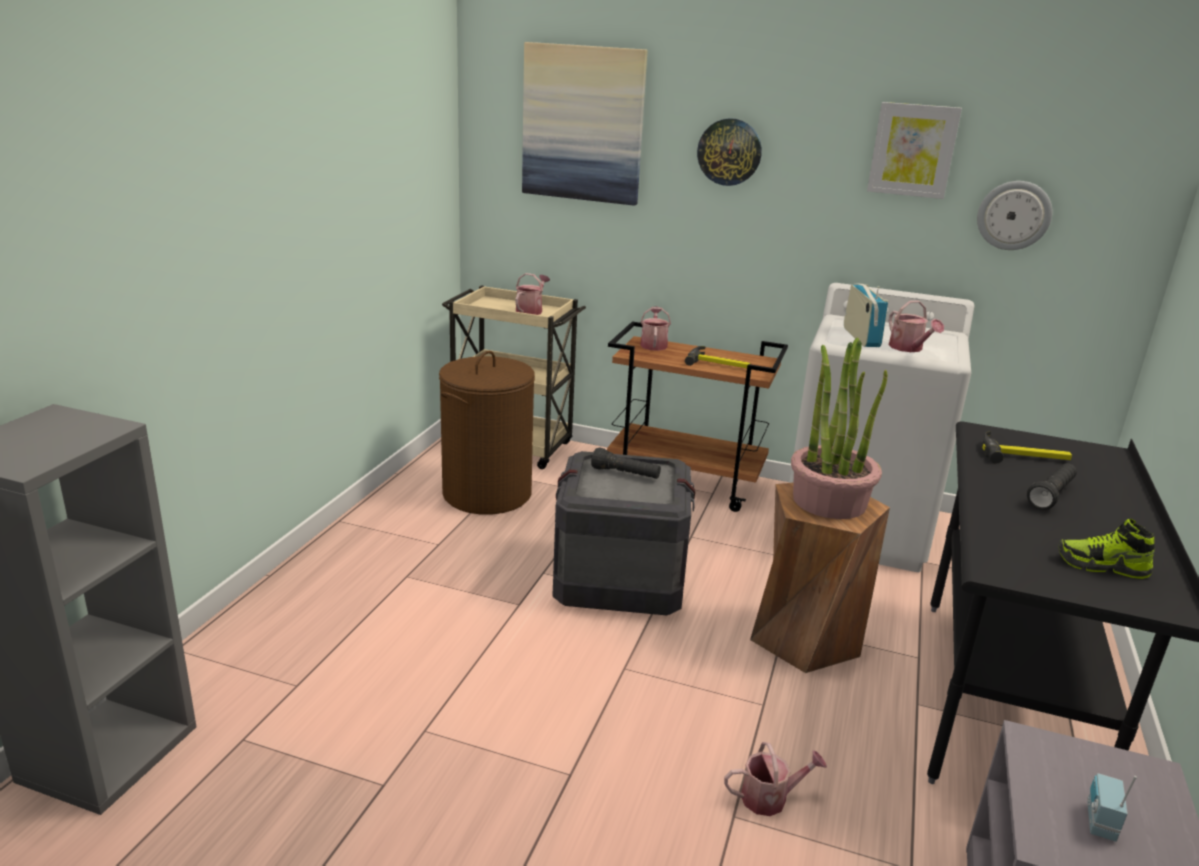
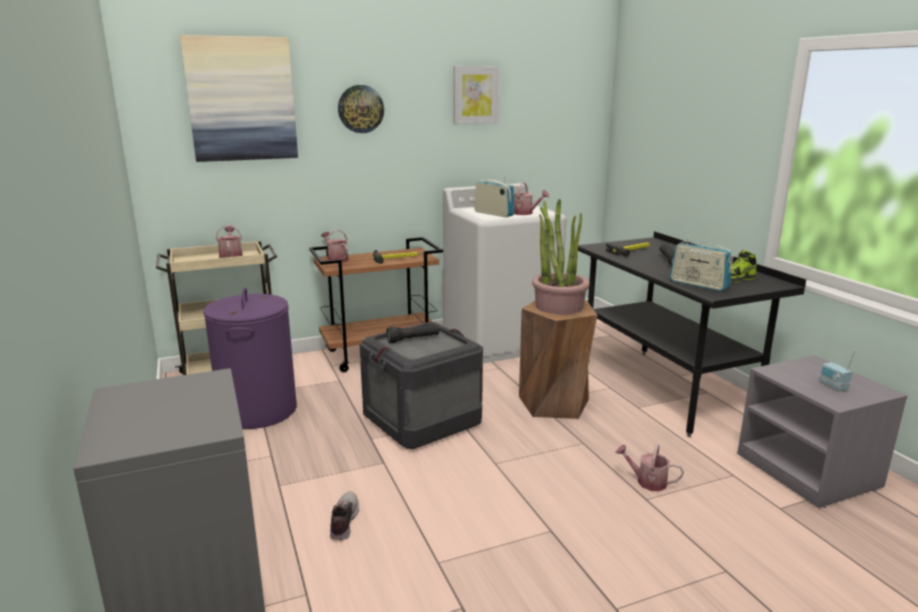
camera: 40 degrees left, 5 degrees down
(406, 641) = (343, 522): none -> shoe
(487, 493) = (257, 410): brown laundry basket -> purple laundry basket
(770, 798) = (647, 481): watering can -> watering can turned 105 degrees counterclockwise
(1005, 548) = (698, 285): none -> radio
(1014, 215) = (534, 128): wall clock -> none

